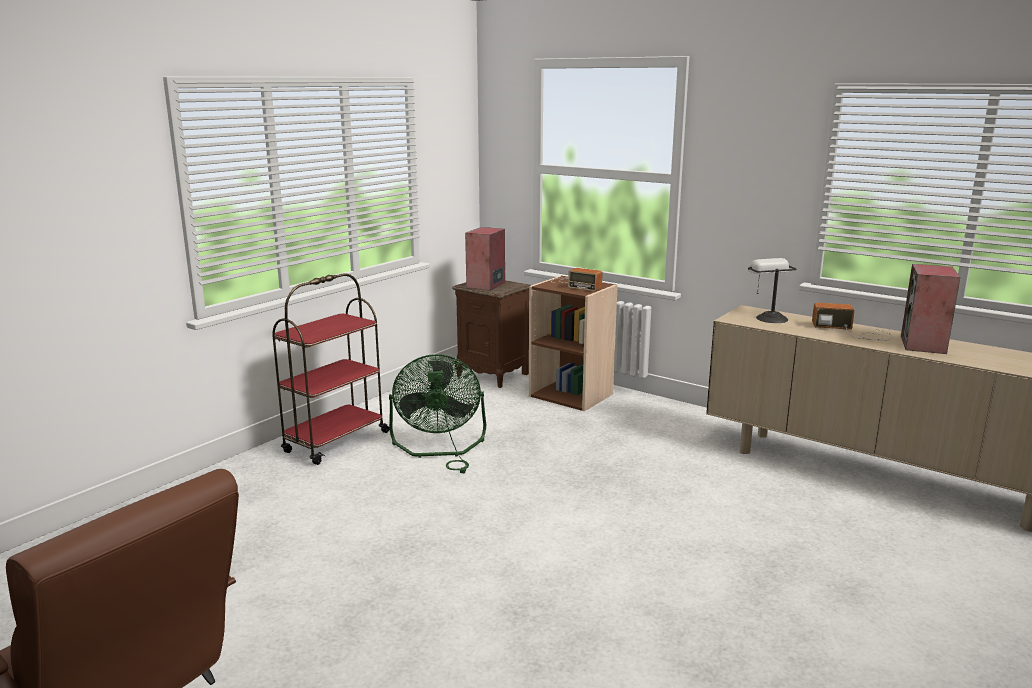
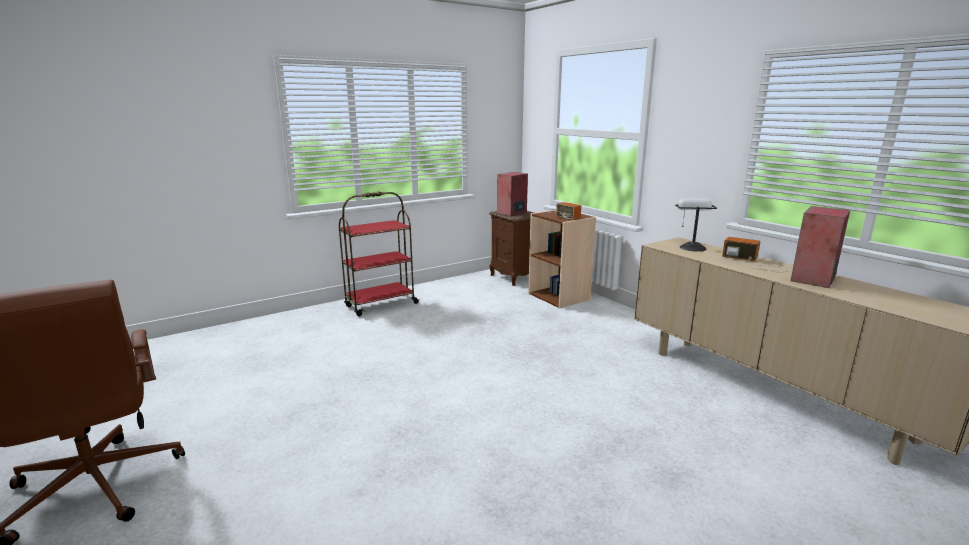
camera: 20 degrees right, 0 degrees up
(441, 450) = (441, 319): green fan -> none

